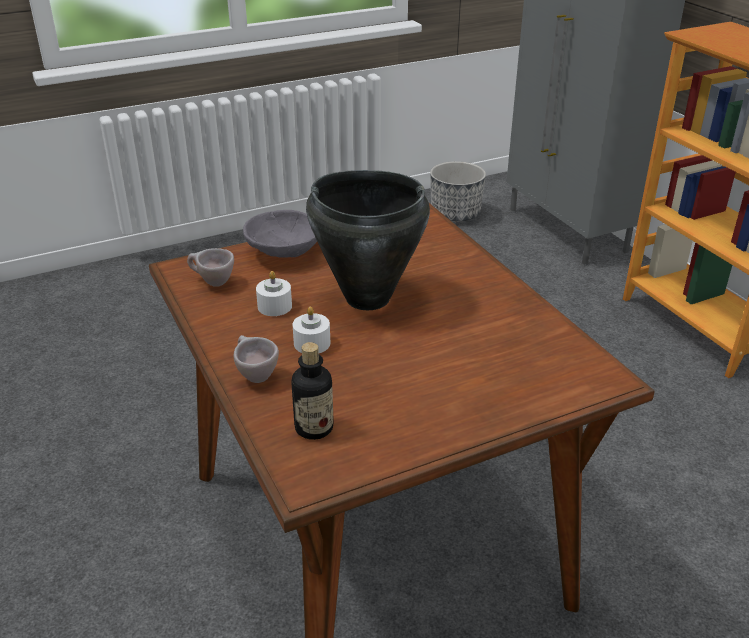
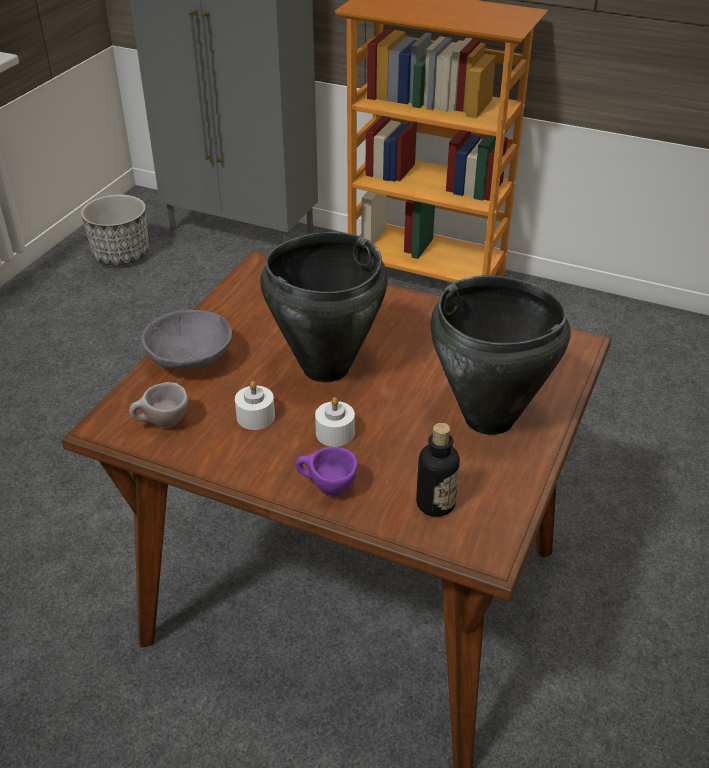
camera: 40 degrees left, 5 degrees up
(254, 375) = (326, 489): beige cup -> purple cup
(442, 394) = (489, 419): none -> black cooking pot

